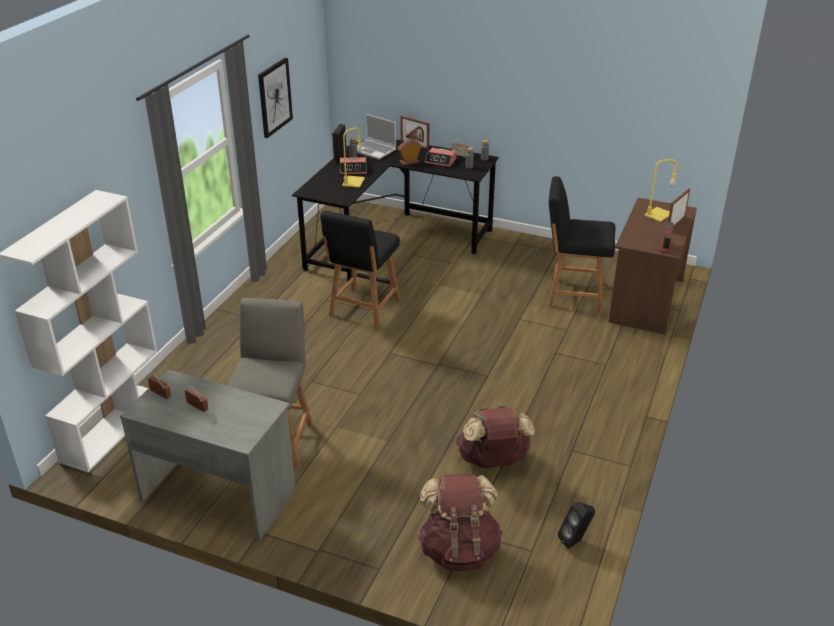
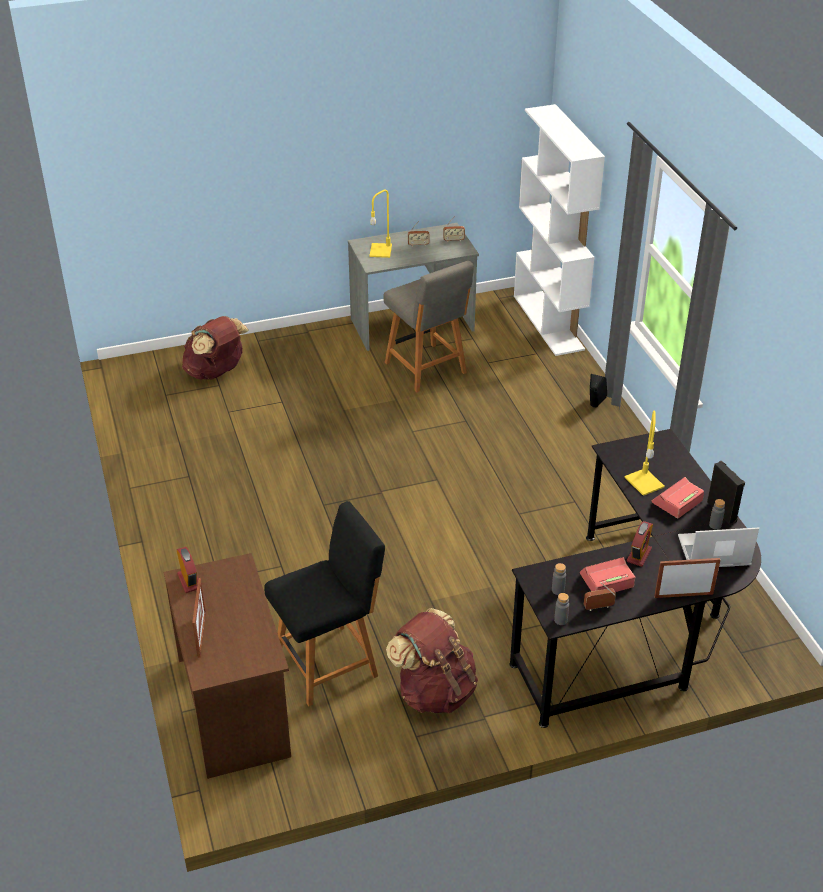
camera: 140 degrees right, 5 degrees up
(274, 97) = (774, 371): picture -> none
(363, 309) = (524, 510): black chair -> none
(493, 461) = (246, 436): brown backpack -> brown backpack (434, 691)
(575, 541) = (138, 415): black speaker -> black speaker (594, 406)
(658, 215) = (236, 642): yellow table lamp -> yellow table lamp (380, 250)

